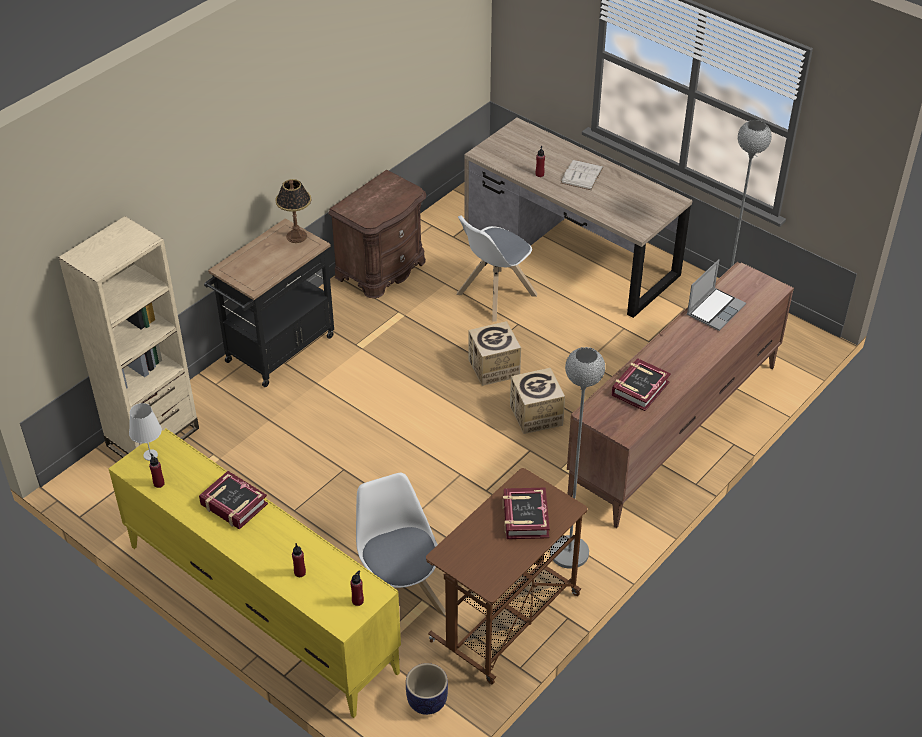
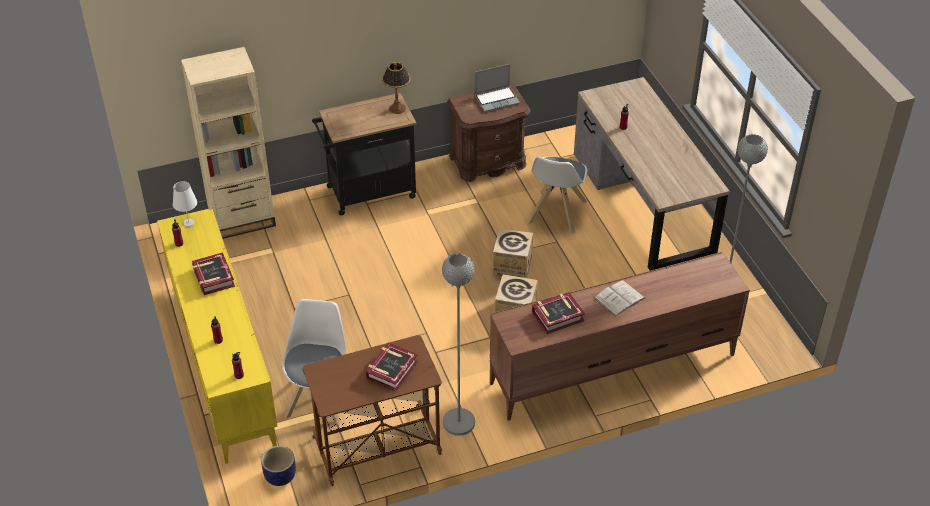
camera: 30 degrees right, 0 degrees up
(494, 295) = (556, 213): chair -> chair turned 60 degrees counterclockwise
(582, 175) = (656, 139): white book -> white book (619, 298)
(715, 309) = (669, 281): laptop -> laptop (497, 99)

